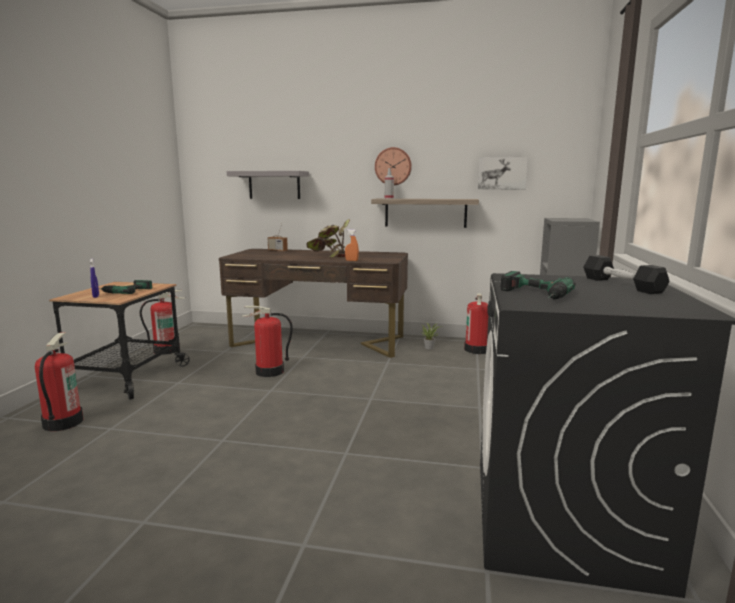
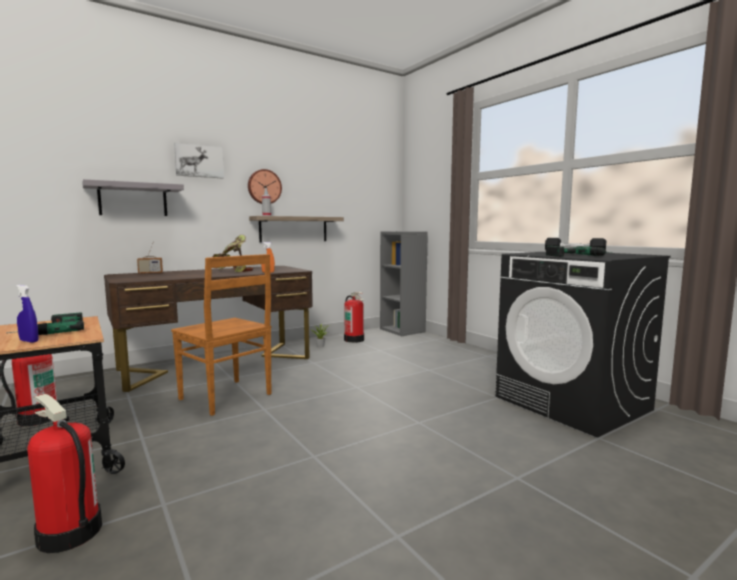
camera: 45 degrees left, 5 degrees down
(269, 372) = (227, 397): fire extinguisher -> brown chair
(502, 173) = (348, 197): picture -> picture (199, 161)

